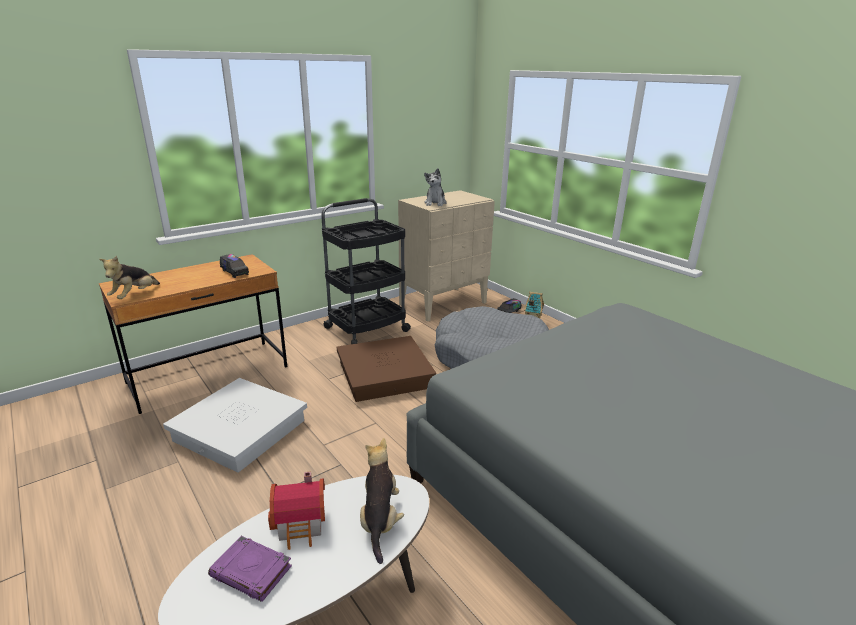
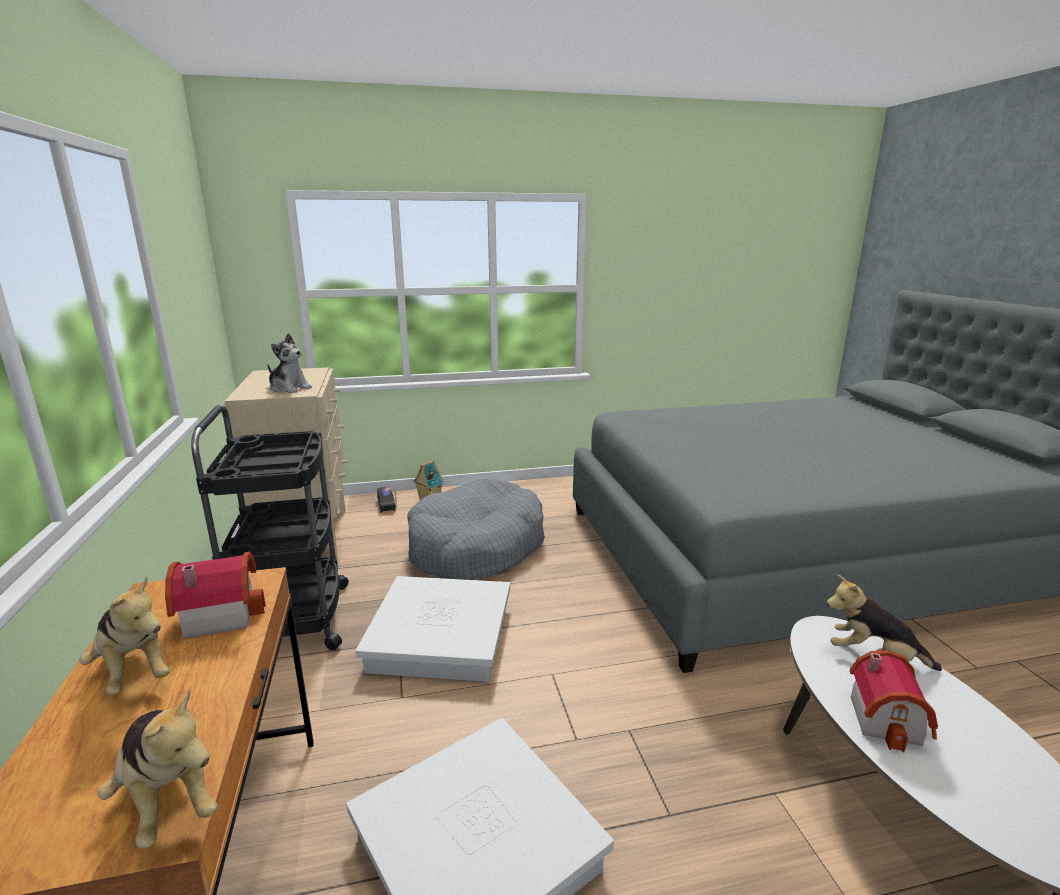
camera: 65 degrees left, 5 degrees down
(196, 272) = (134, 670): none -> plush toy
(234, 272) = (218, 614): toy truck -> toy house
(252, 572) = (985, 779): purple book -> none
(385, 374) = (441, 636): brown storage box -> white storage box

